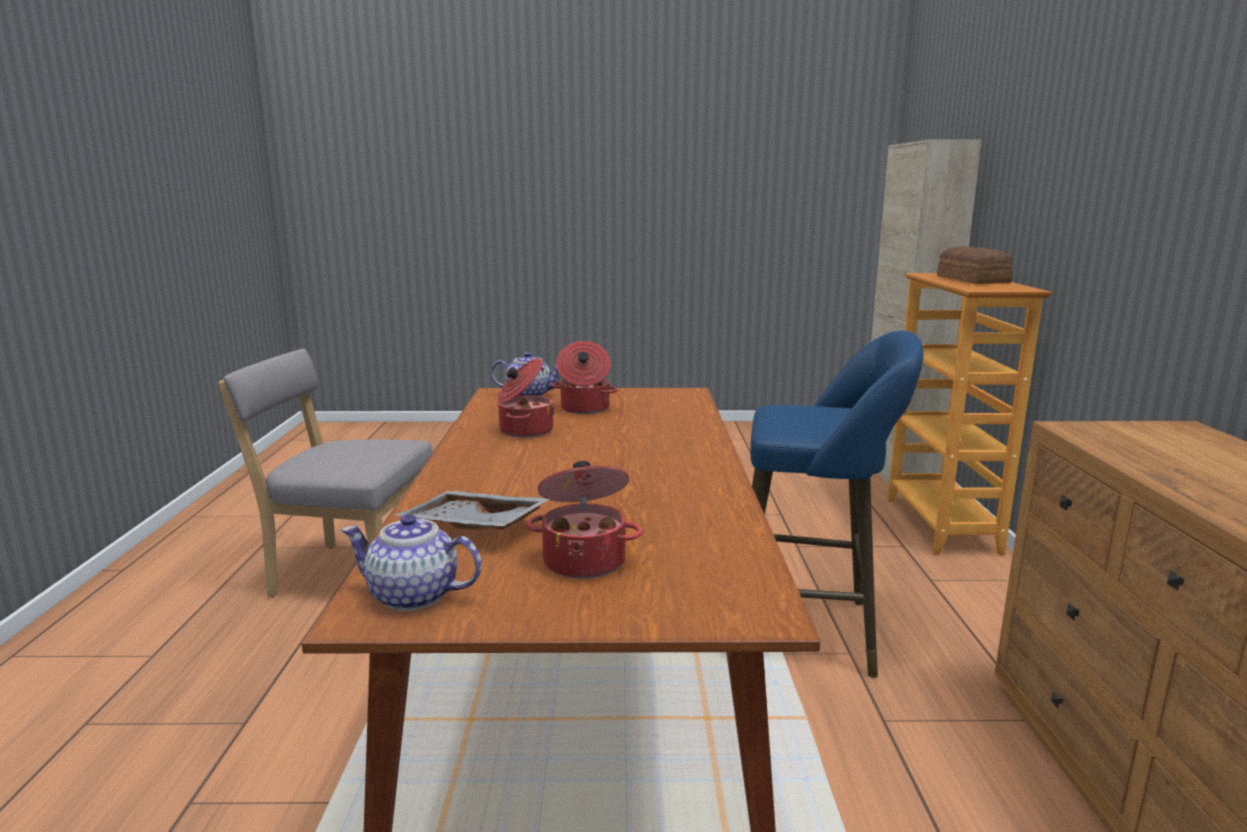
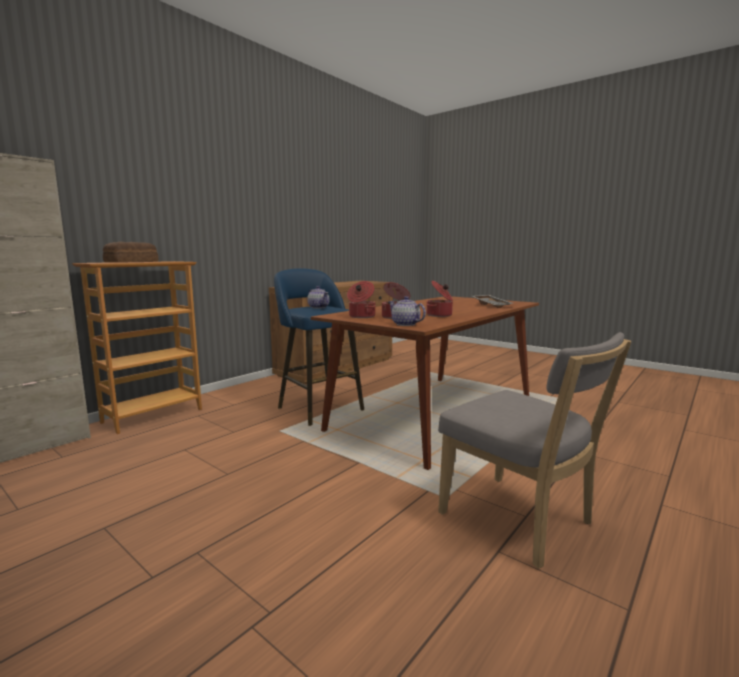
camera: 140 degrees left, 5 degrees down
(414, 596) = (514, 302): teapot -> teapot (318, 307)
(585, 560) = (471, 301): cooking pot -> cooking pot (361, 316)

